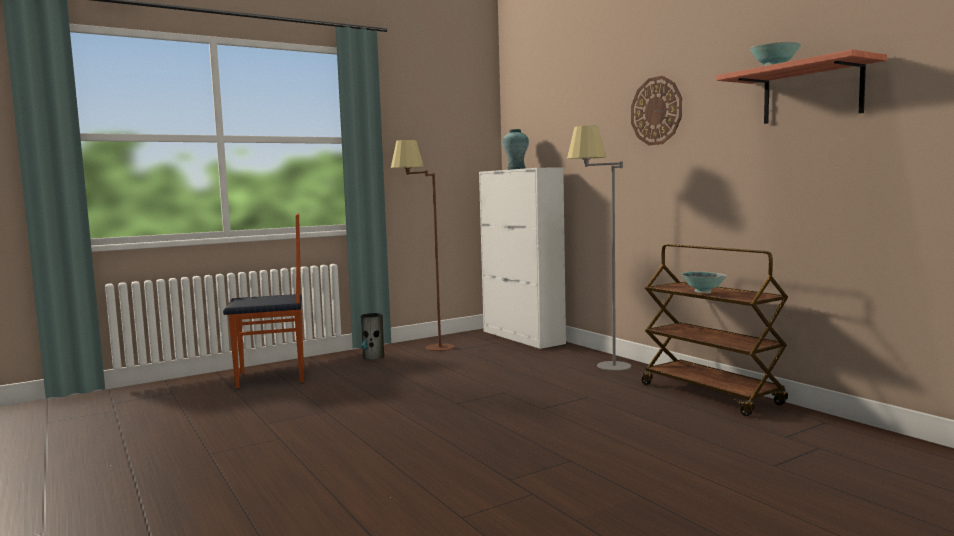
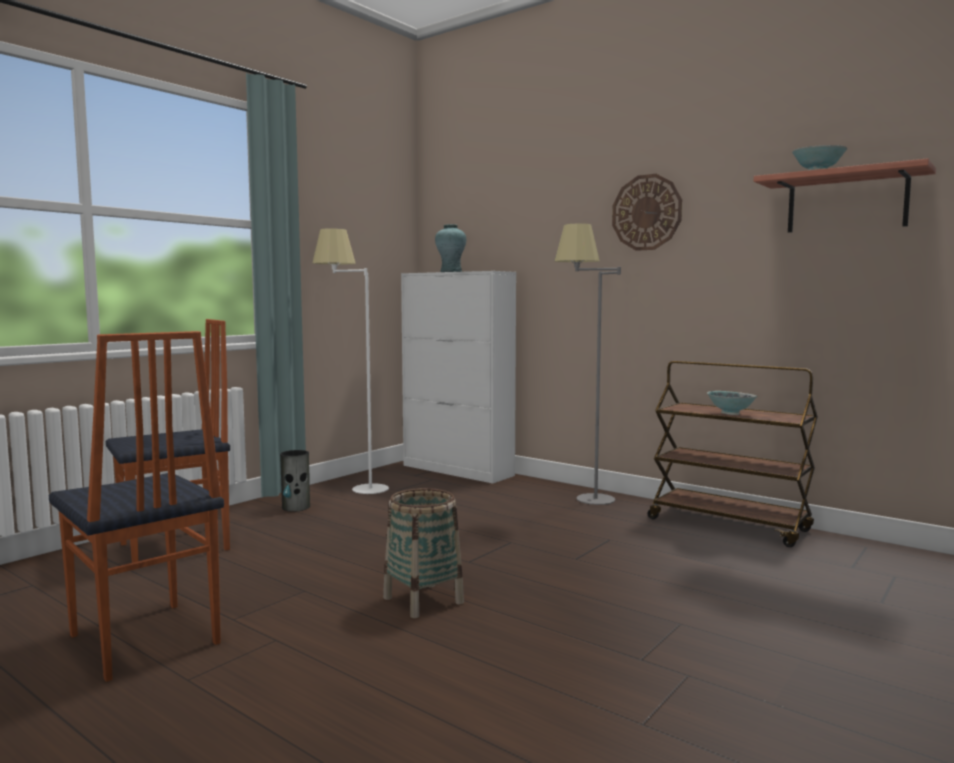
camera: 20 degrees left, 0 degrees up
(204, 430) = (142, 640): none -> chair
(397, 425) = (423, 600): none -> basket
(426, 348) = (354, 491): brown floor lamp -> white floor lamp

